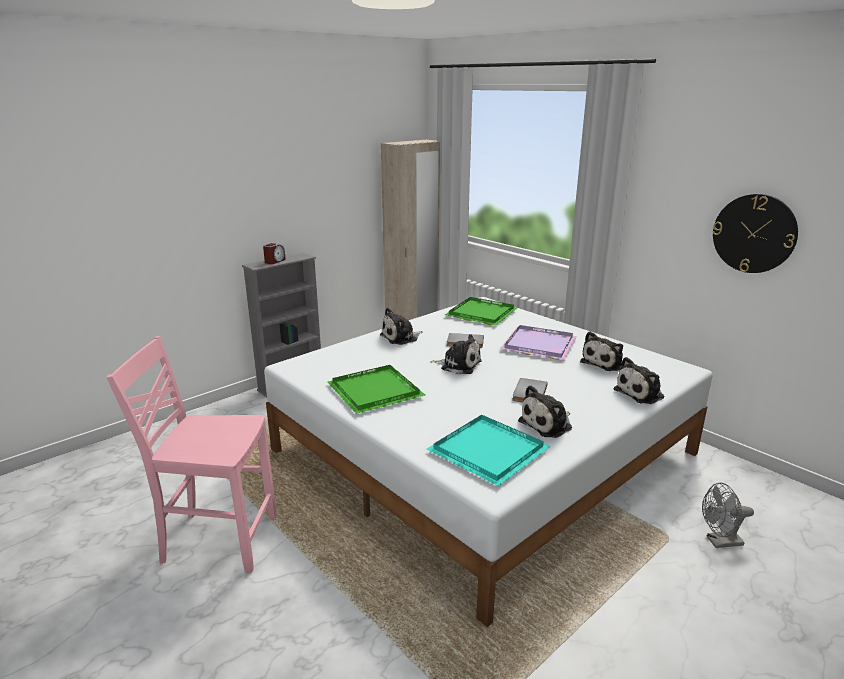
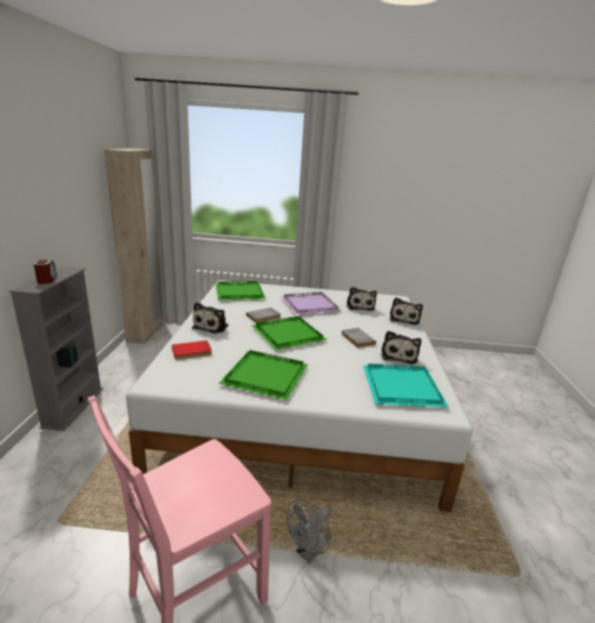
camera: 45 degrees left, 0 degrees up
(350, 353) = (192, 352): none -> red book
(458, 365) = (287, 334): plush toy -> green tray
(719, 542) = (462, 393): grey fan -> grey fan (309, 552)
(754, 233) = (420, 208): wall clock -> none

